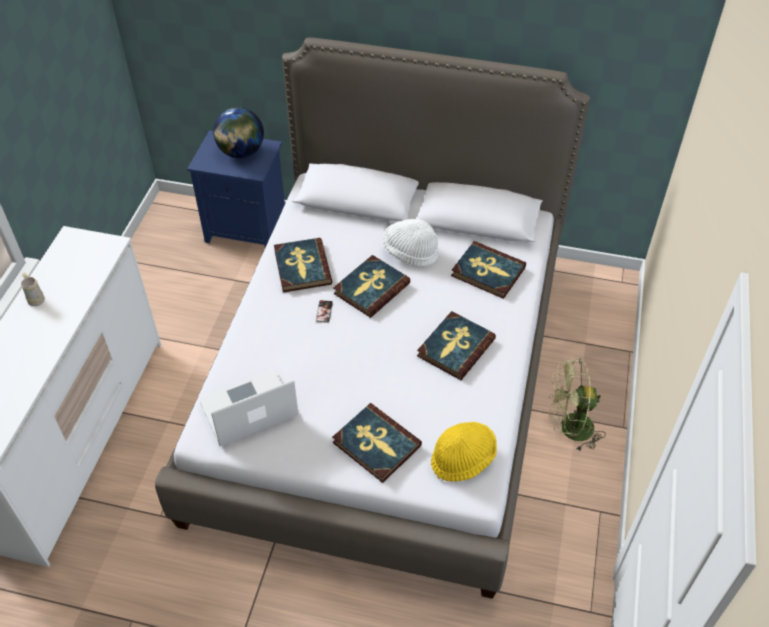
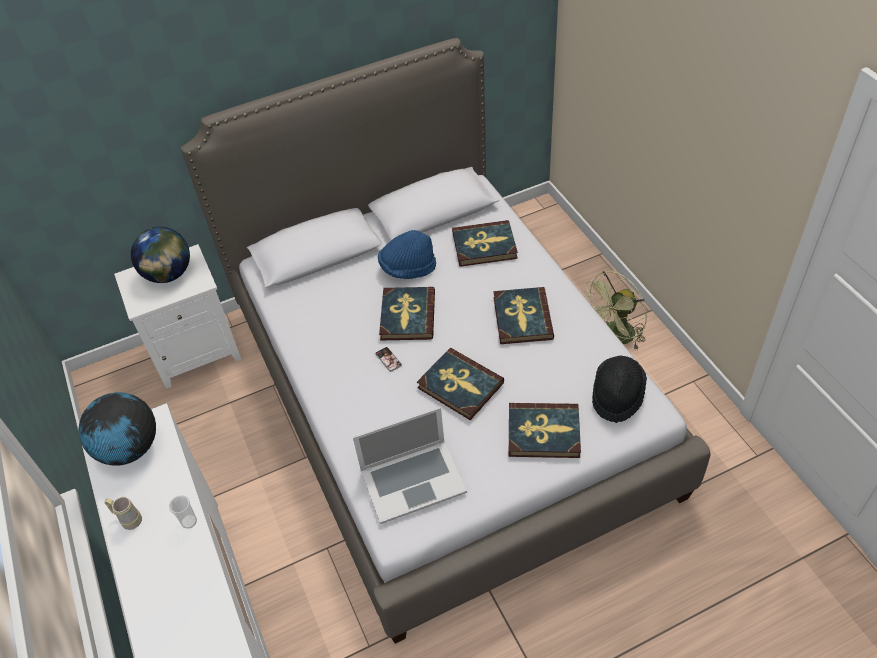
camera: 35 degrees left, 0 degrees up
(65, 325) = (189, 521): none -> cup
(80, 253) = (129, 448): none -> globe
(248, 229) = (197, 351): blue nightstand -> white nightstand
(249, 409) = (412, 480): laptop -> laptop turned 135 degrees counterclockwise
(302, 267) = (329, 336): book -> book (460, 386)
(410, 252) = (407, 268): white hat -> blue hat
(462, 459) = (617, 396): yellow hat -> black hat

